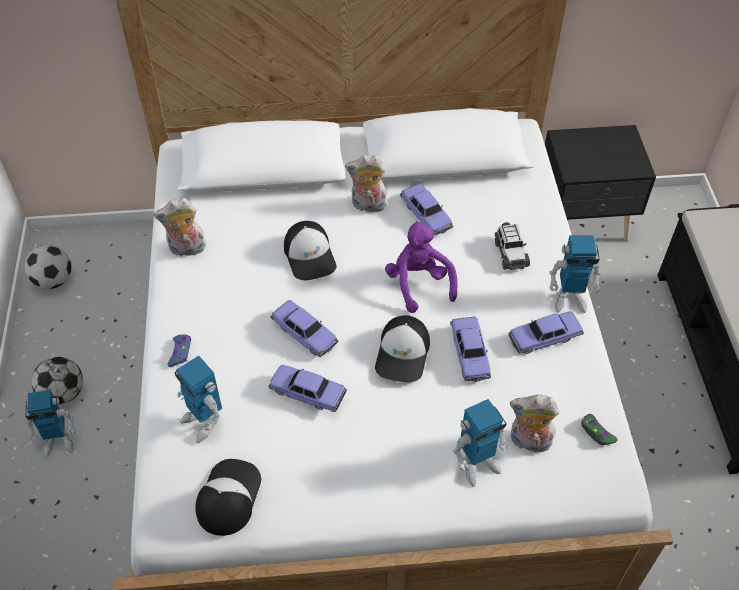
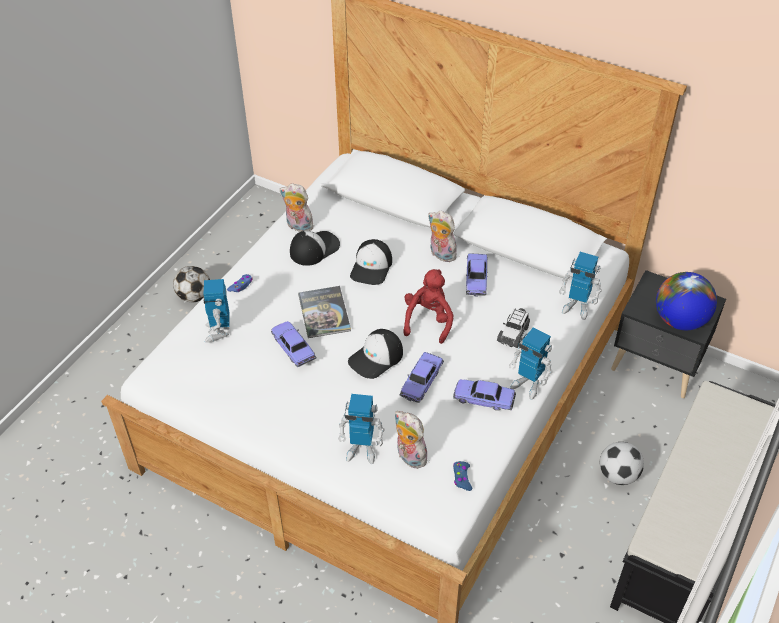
camera: 35 degrees right, 5 degrees down
(54, 280) = (243, 224): football -> football (618, 475)
(58, 441) = (169, 323): toy robot -> toy robot (576, 307)
(228, 497) = (195, 381): cap -> cap (314, 248)
(304, 333) = (324, 312): toy car -> book
(419, 284) = (428, 321): purple plush toy -> red plush toy
(596, 433) = (462, 478): green game controller -> blue game controller
(617, 165) = (680, 320): none -> globe

